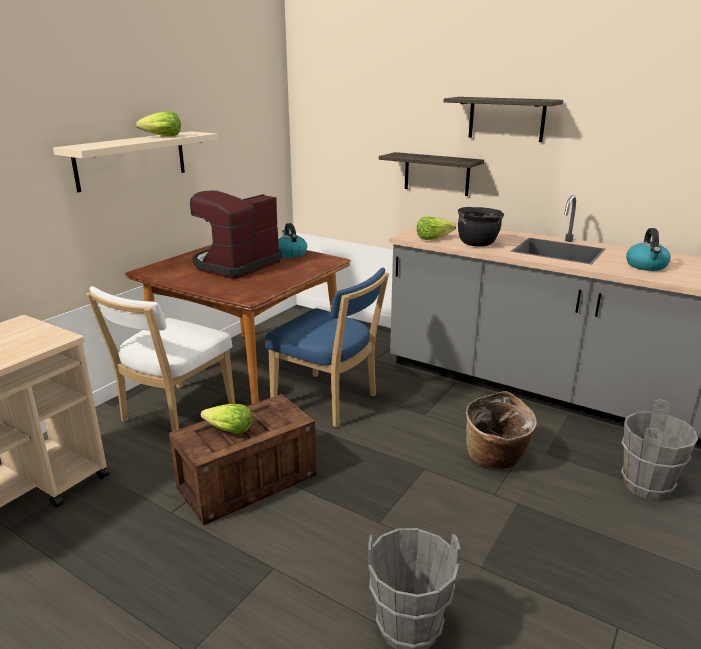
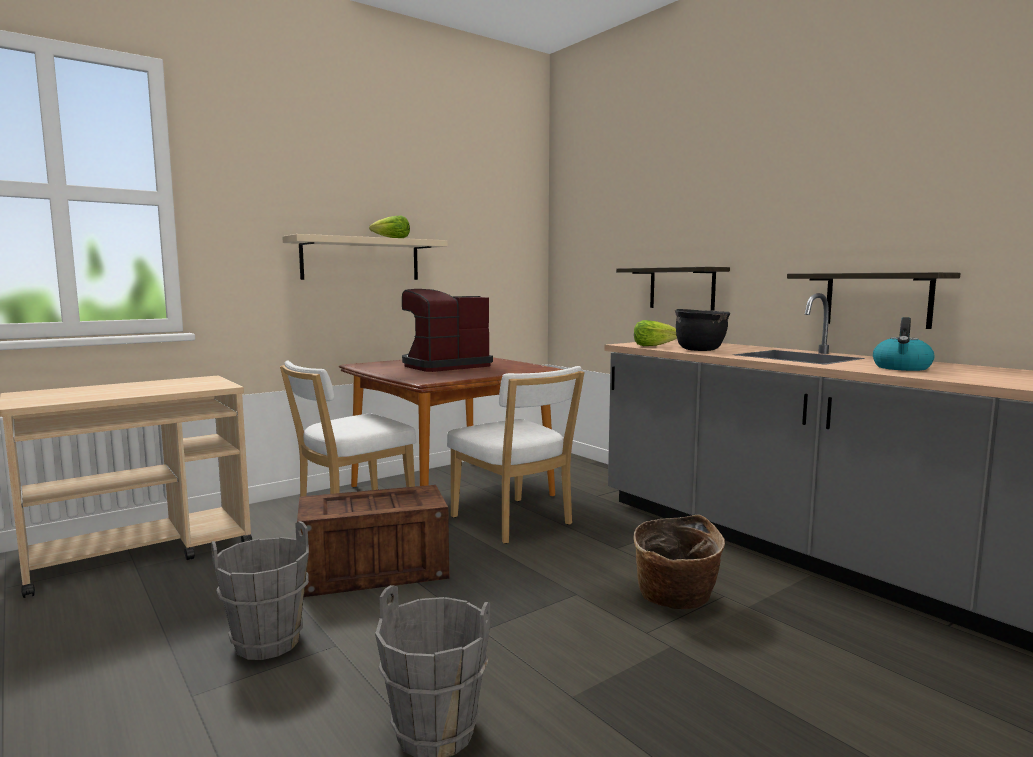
camera: 20 degrees right, 15 degrees down
(229, 430) = (356, 502): lettuce -> none
(290, 253) = (508, 363): kettle -> none
(328, 402) = (514, 522): blue chair -> white chair
(506, 119) = (751, 219): shelf -> shelf (877, 299)
(647, 485) = (881, 664): grey bucket -> grey bucket (268, 643)

